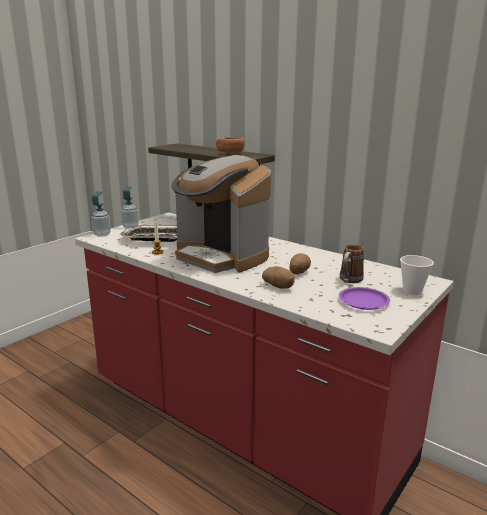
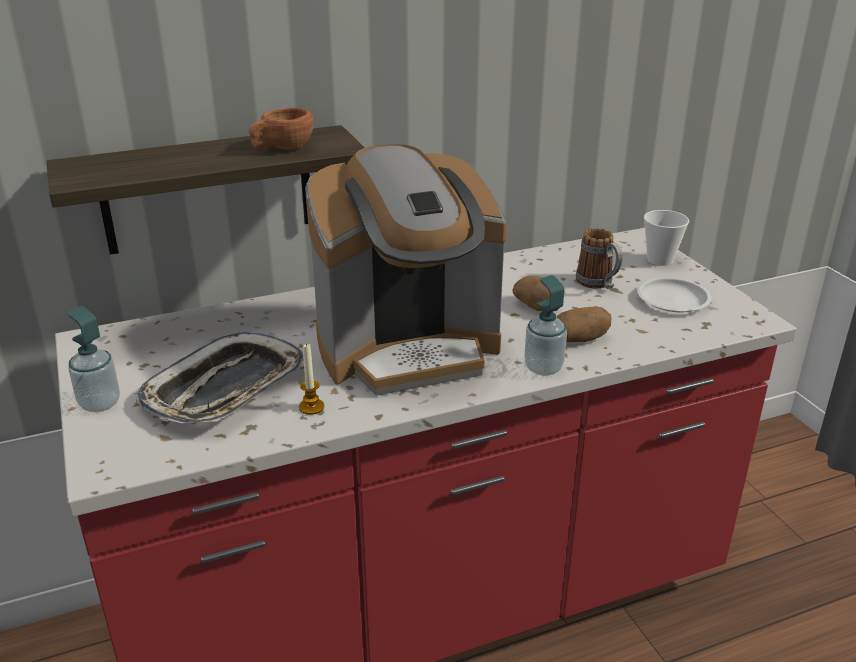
camera: 60 degrees left, 10 degrees up
(102, 234) = (100, 454): soap dispenser -> soap dispenser (543, 368)
(363, 302) = (673, 300): purple plate -> white plate

